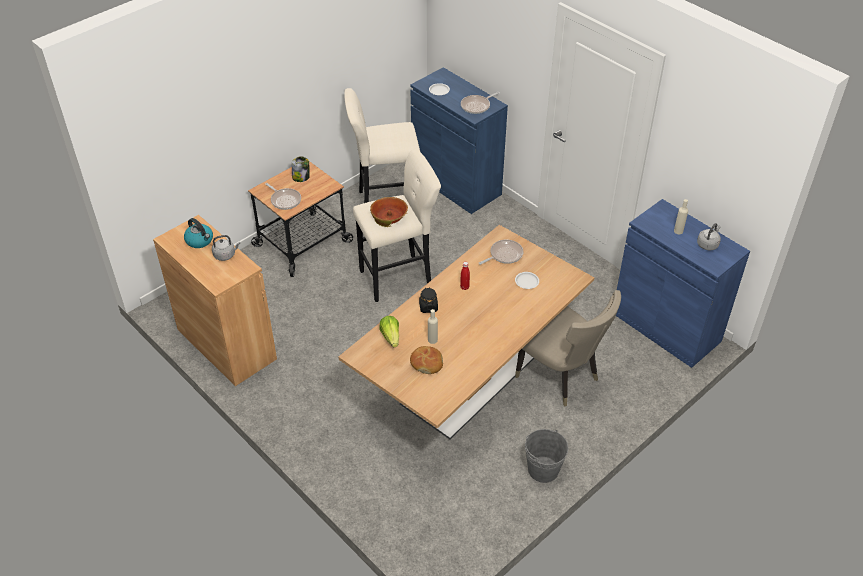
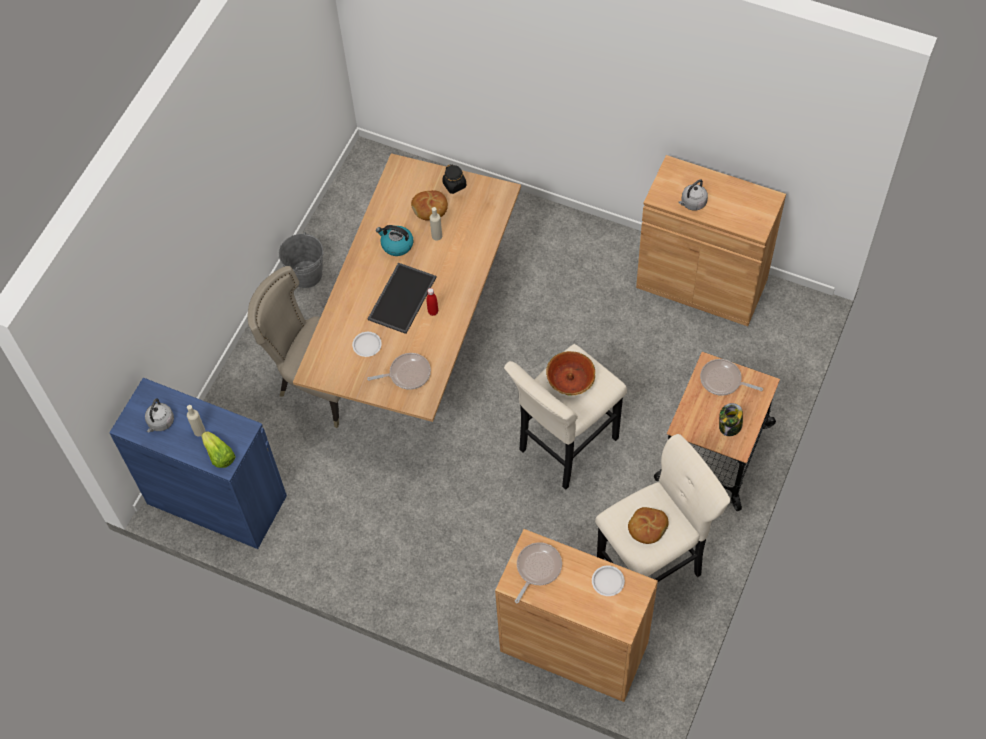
camera: 160 degrees right, 15 degrees up
(200, 241) = (734, 210): kettle -> kettle (396, 245)
(391, 337) = (480, 223): lettuce -> lettuce (219, 455)
(393, 135) = (647, 527): none -> bread
(428, 307) = (460, 272): black jar -> black jar (454, 185)
(456, 184) = (574, 647): blue cabinet -> brown cabinet
(484, 305) = (401, 297): none -> tray
(504, 255) = (407, 374): frying pan -> frying pan turned 135 degrees counterclockwise

